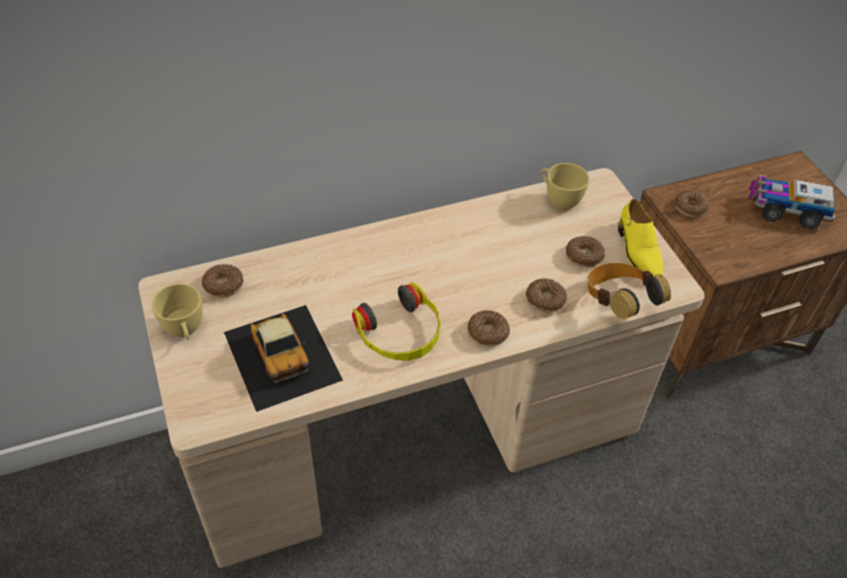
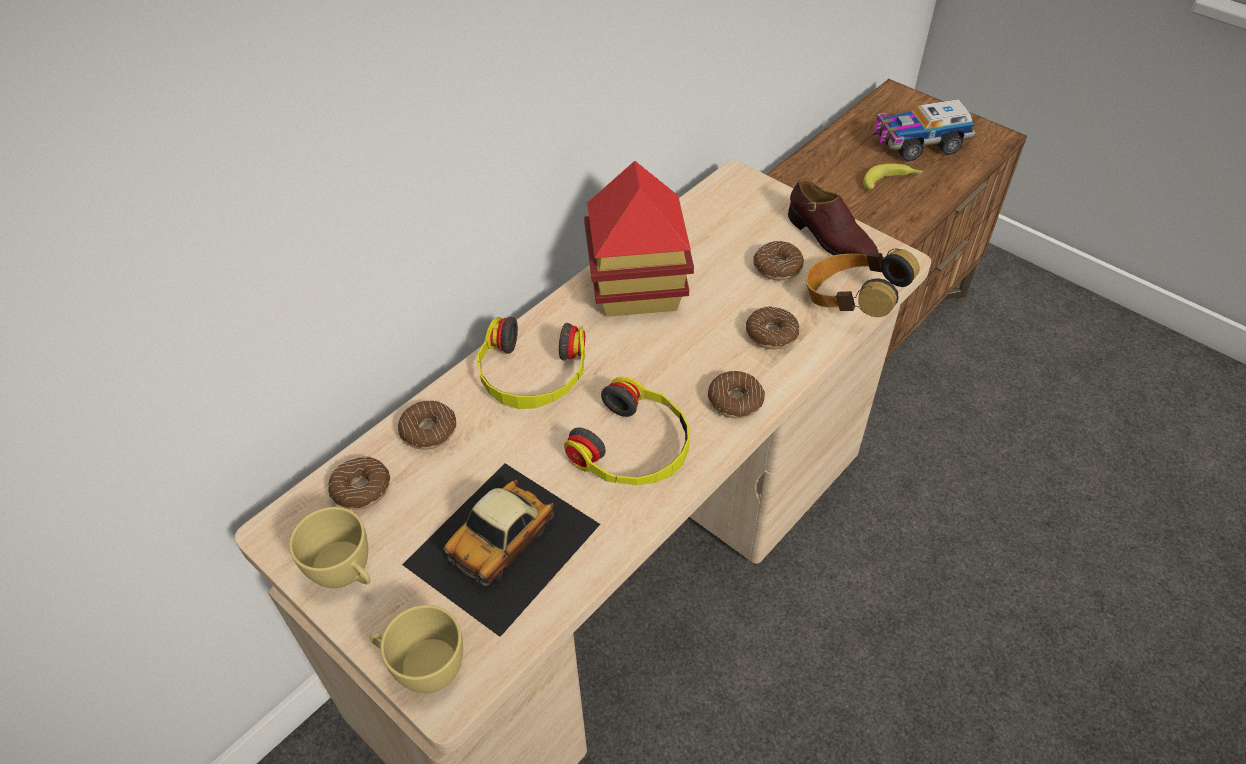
camera: 25 degrees left, 0 degrees up
(282, 355) = (504, 544): toy car -> toy car turned 90 degrees clockwise
(368, 259) = (532, 374): none -> headphones
(474, 233) = (637, 291): none -> toy house
(559, 199) = (705, 215): yellow cup -> yellow cup (422, 667)
(638, 252) = (830, 239): yellow shoe -> brown shoe
(690, 208) = (824, 177): donut -> donut (429, 431)
(741, 230) = (891, 181): none -> banana

